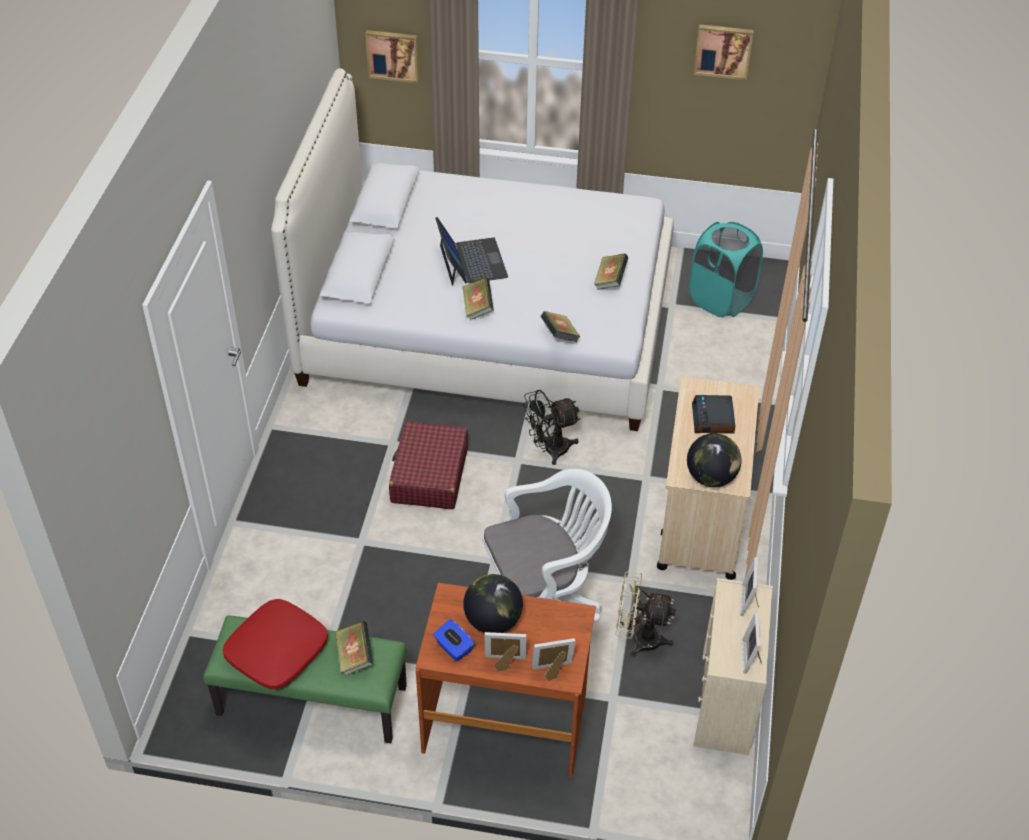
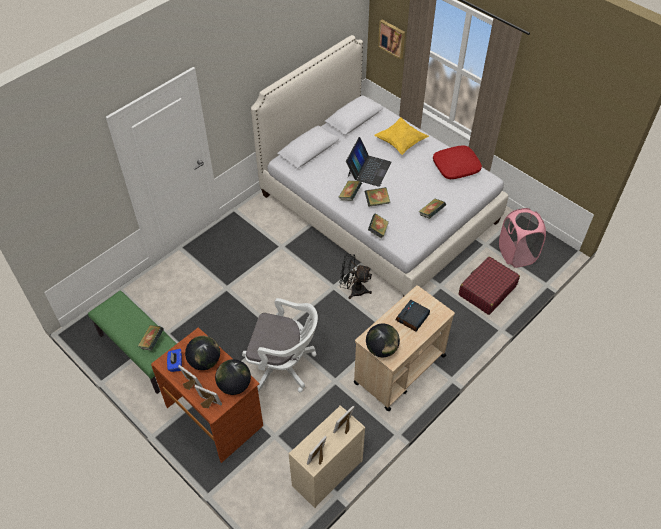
camera: 35 degrees right, 5 degrees up
(276, 650) = (123, 319): red pillow -> red pillow (456, 166)
(429, 475) = (284, 272): red suitcase -> red suitcase (487, 290)
(483, 207) = (400, 142): none -> yellow pillow
(524, 299) = (377, 202): none -> book
(565, 627) = (234, 385): none -> globe
(638, 639) = (313, 413): beige fan -> none
(721, 300) = (516, 254): turquoise laundry basket -> pink laundry basket
(723, 50) = (562, 106): picture -> none

